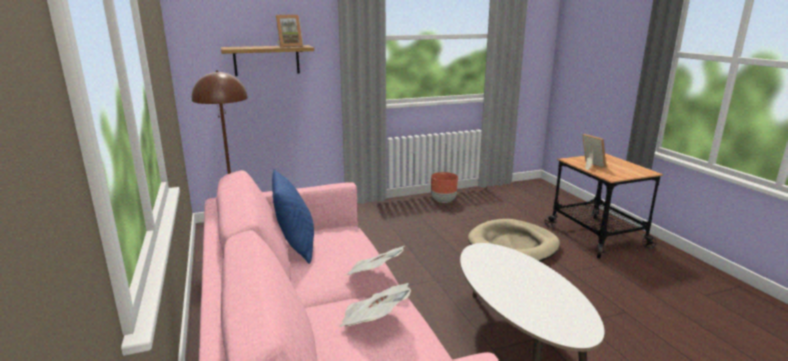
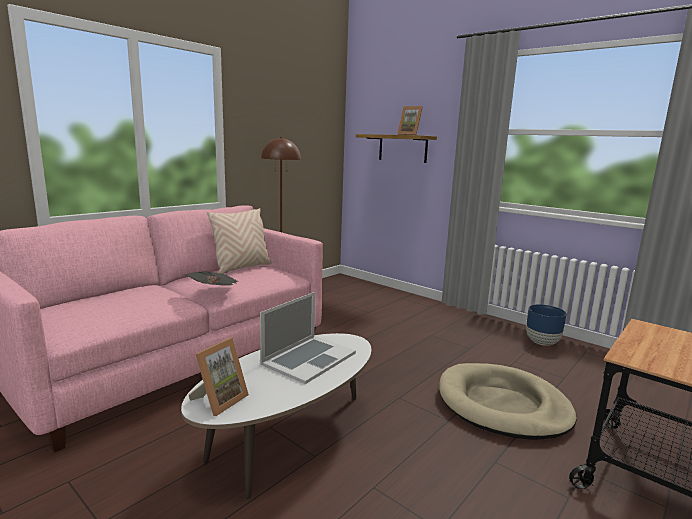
camera: 60 degrees right, 5 degrees down
(296, 246) = (241, 268): blue pillow -> beige pillow
(374, 321) = (142, 300): newspaper -> none
(443, 201) = (542, 342): brown planter -> blue planter
(507, 273) = (308, 358): none -> laptop
(589, 166) = (650, 340): picture frame -> picture frame (219, 400)

